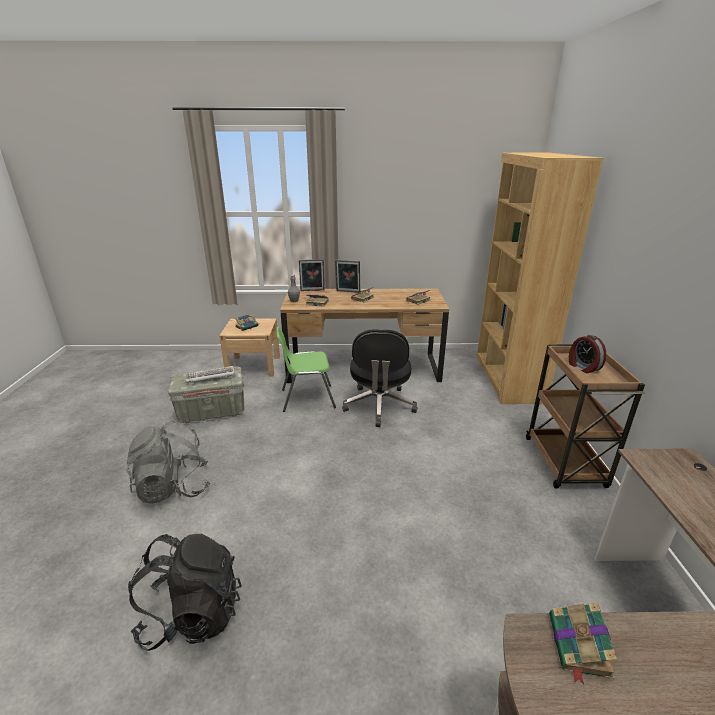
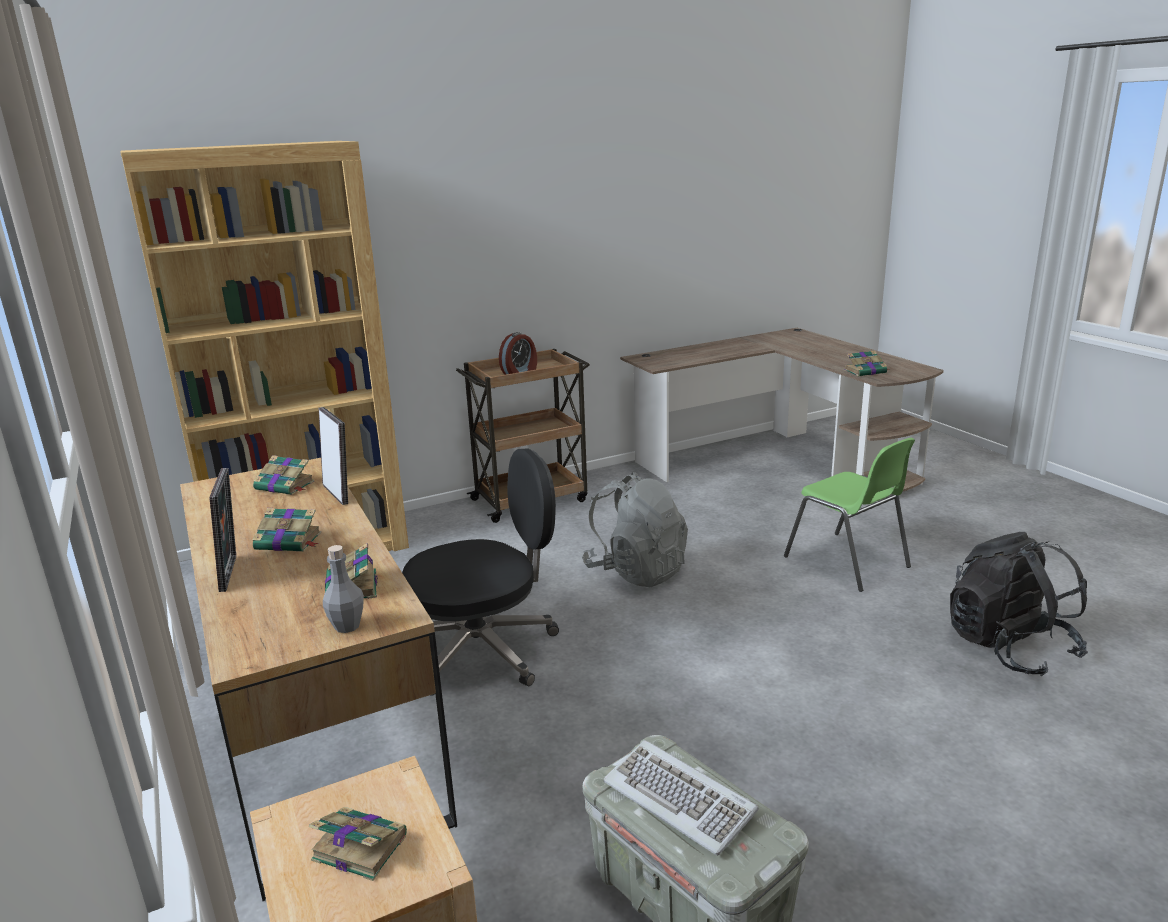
camera: 115 degrees left, 5 degrees down
(173, 488) = (927, 788): grey backpack -> grey backpack (636, 571)
(307, 398) = (512, 754): green chair -> green chair (848, 562)
(312, 290) = (231, 630): picture frame -> picture frame (339, 493)

